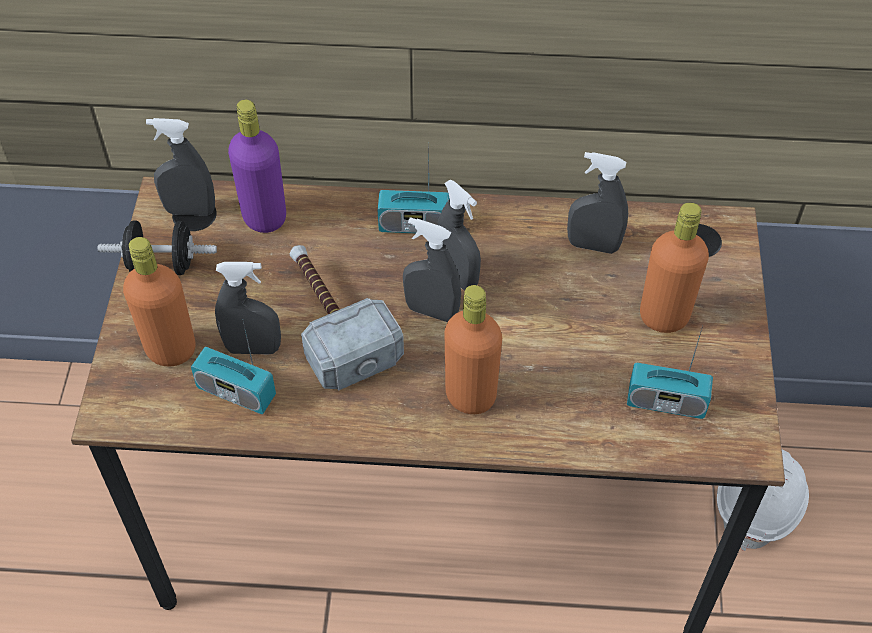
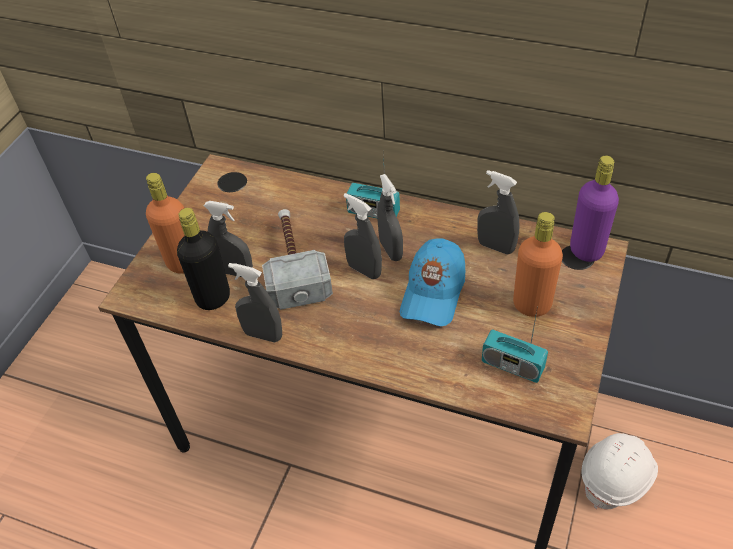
camera: 20 degrees right, 5 degrees down
(162, 264) = (199, 209): black dumbbell -> none
(190, 210) = (230, 179): grey spray bottle -> grey spray bottle (263, 335)
(236, 392) = (213, 298): radio -> black bottle
(264, 217) = (276, 191): purple bottle -> purple bottle (586, 250)
(470, 395) = (370, 332): orange bottle -> none
(534, 325) = (433, 292): none -> blue cap

